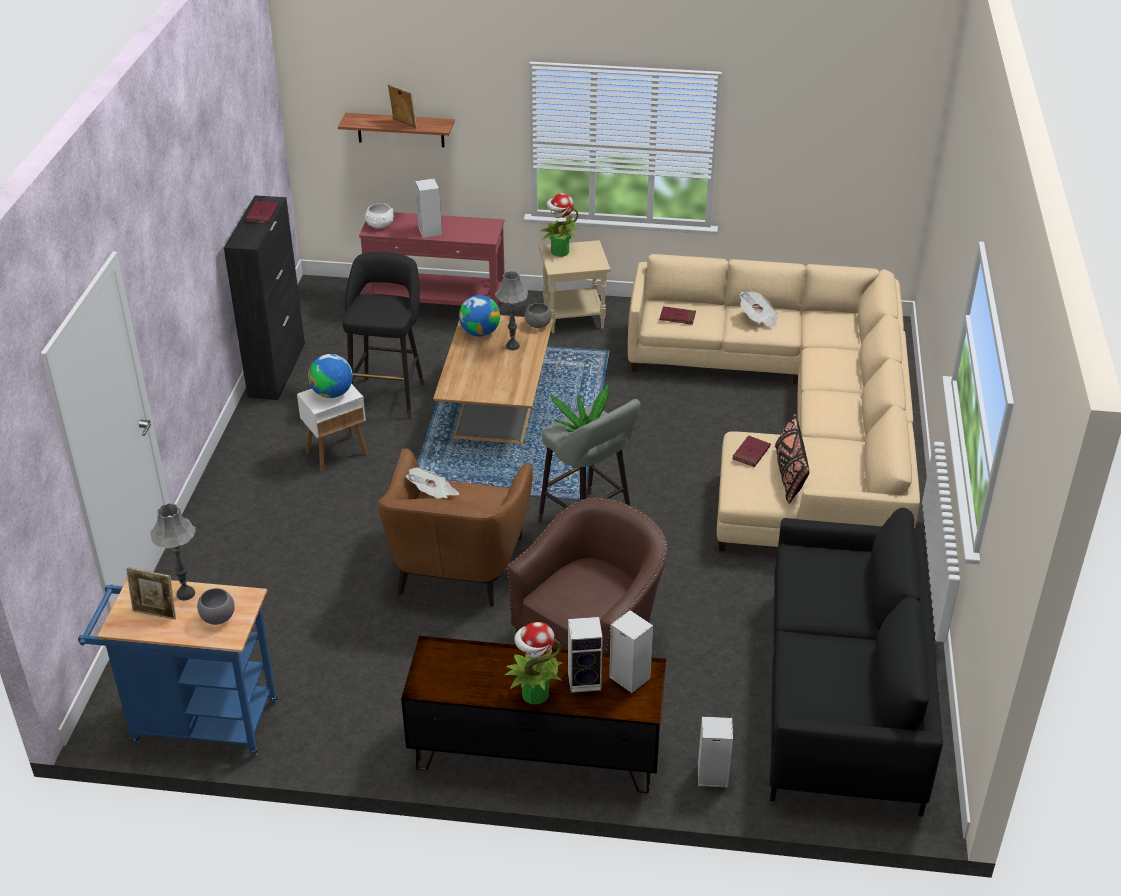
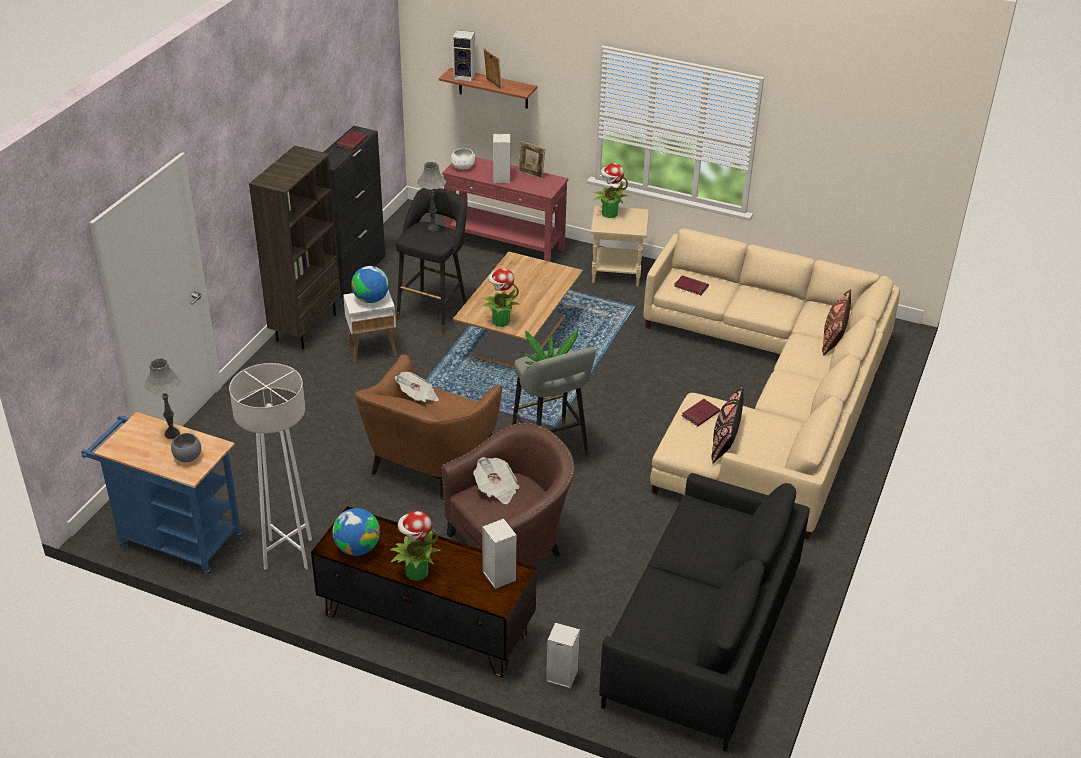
camera: 15 degrees right, 0 degrees up
(155, 613) = (143, 444): picture frame -> picture frame (531, 174)
(247, 441) = (306, 327): none -> brown bookcase
(340, 708) = (288, 554): none -> white floor lamp
(480, 333) = (515, 271): globe -> globe (357, 548)
(488, 392) = (500, 321): none -> potted plant
(513, 346) = (538, 287): grey table lamp -> grey table lamp (433, 228)
(538, 325) = (567, 273): grey bowl -> none
(585, 680) = (462, 570): speaker -> speaker (465, 76)
(758, 319) = (762, 301): newspaper -> newspaper (496, 489)
(849, 342) = (834, 335): none -> brown pillow

